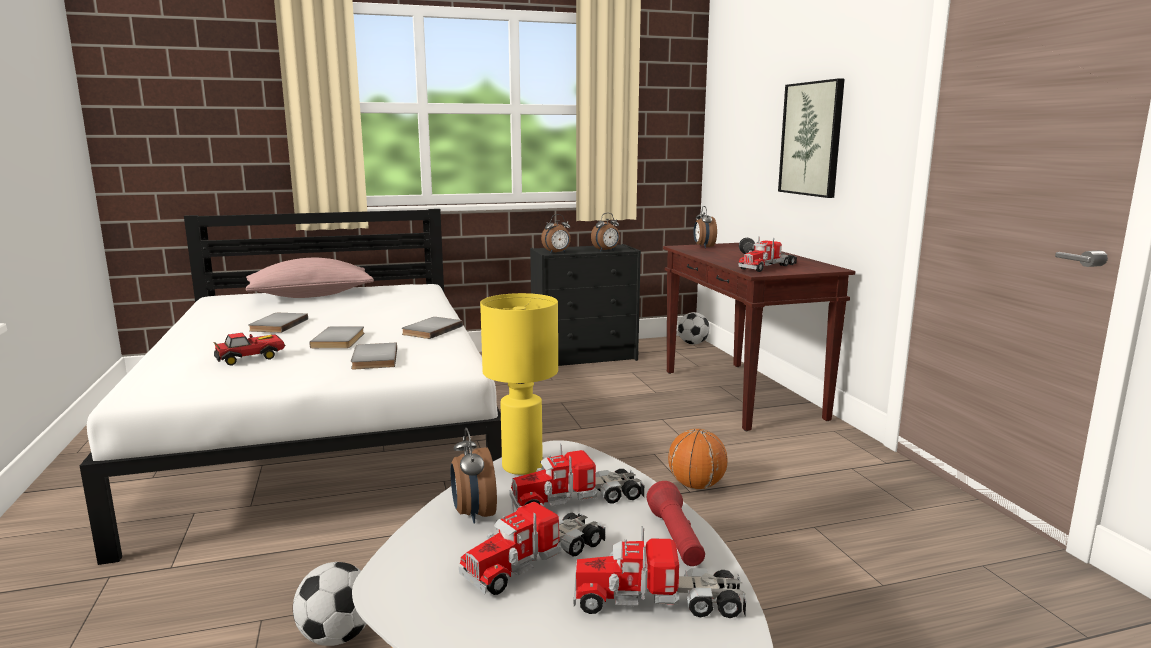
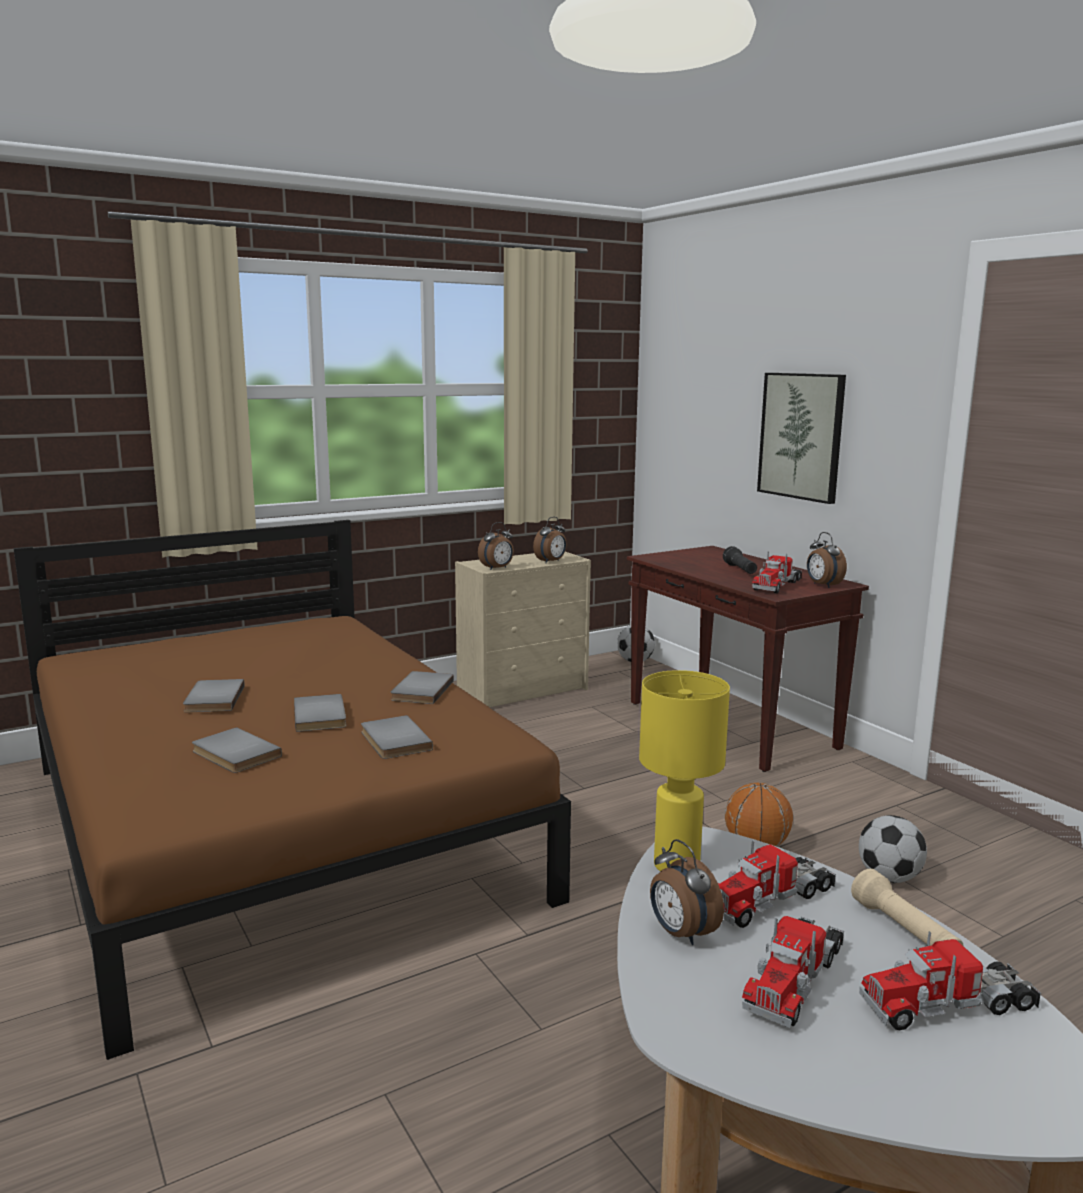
camera: 15 degrees left, 0 degrees up
(251, 358) = (233, 754): toy car -> grey book
(311, 296) = (203, 647): pink pillow -> none
(327, 432) = (273, 828): white bed -> brown bed
(336, 637) = (491, 1097): football -> football (888, 878)
(585, 357) = (524, 691): black dresser -> beige dresser
(676, 539) = (905, 932): red flashlight -> beige flashlight
(703, 247) = (674, 556): alarm clock -> alarm clock (822, 585)

